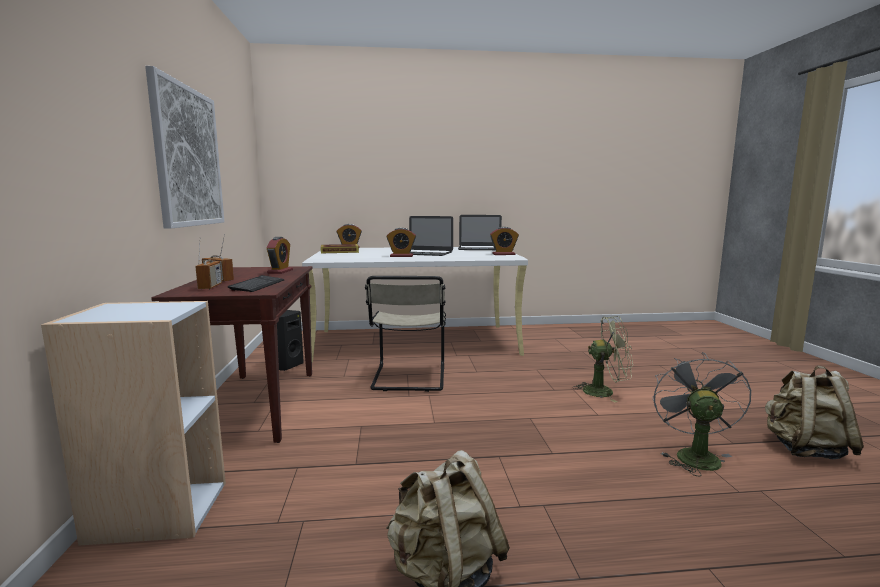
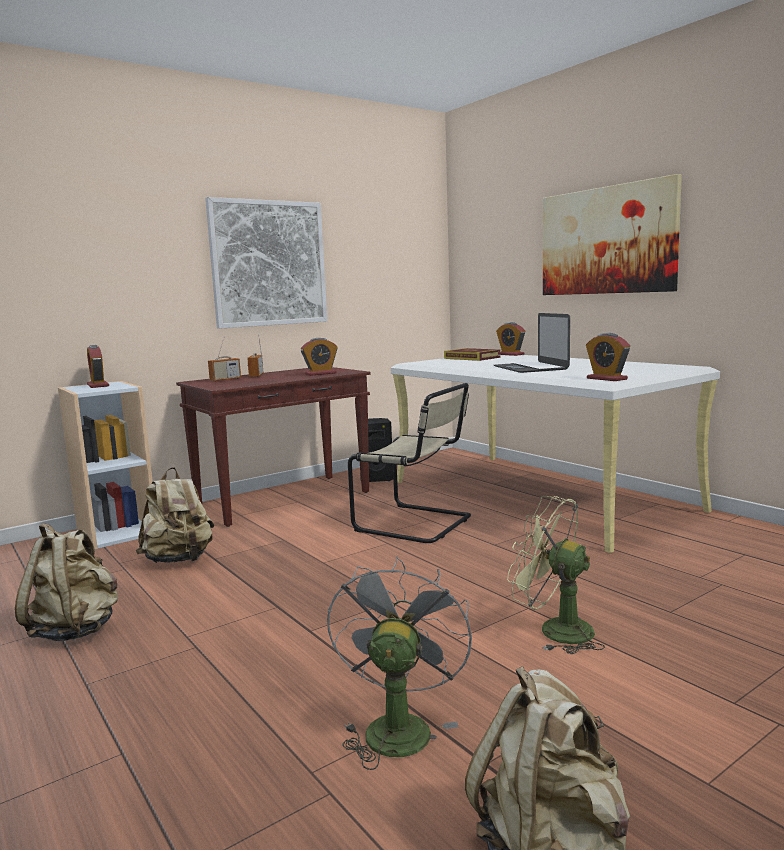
camera: 60 degrees right, 0 degrees up
(257, 285) = (245, 382): keyboard -> none
(331, 483) = (179, 560): none -> beige backpack
(401, 256) = (480, 369): alarm clock -> alarm clock (98, 385)
(409, 379) = (417, 524): beige chair -> beige chair turned 120 degrees counterclockwise
(421, 170) = (606, 241): none -> picture
(479, 248) = (648, 367): laptop -> none
(604, 391) = (554, 630): green fan -> green fan turned 150 degrees clockwise
(693, 455) = (398, 726): grey fan -> grey fan turned 60 degrees counterclockwise

